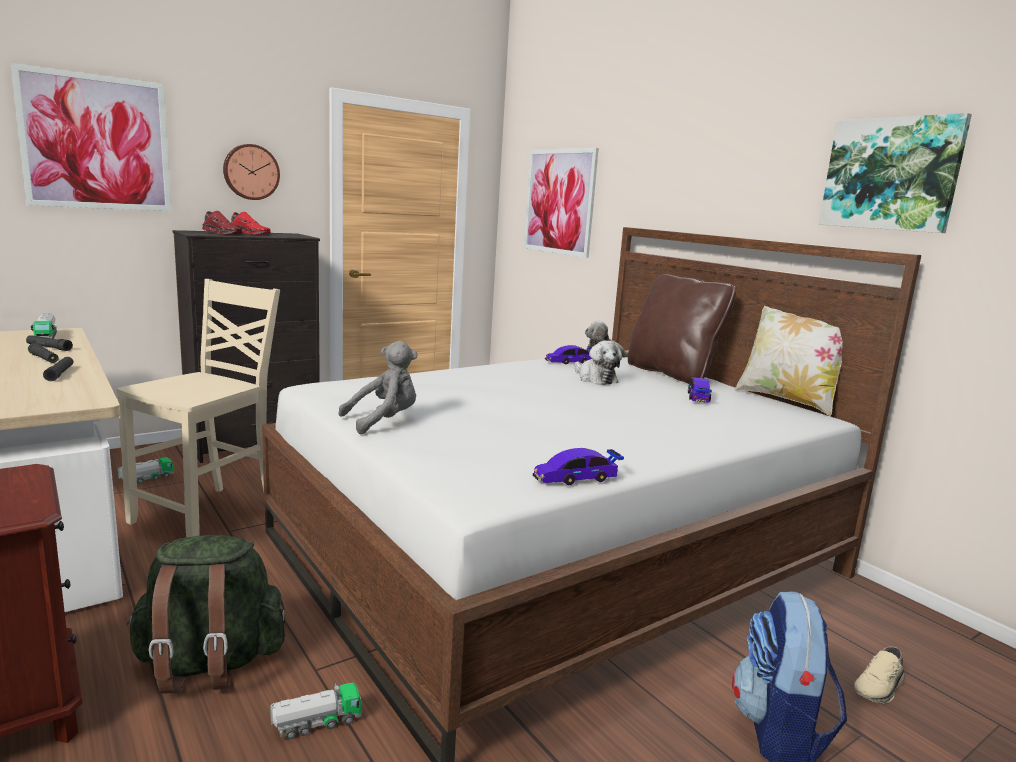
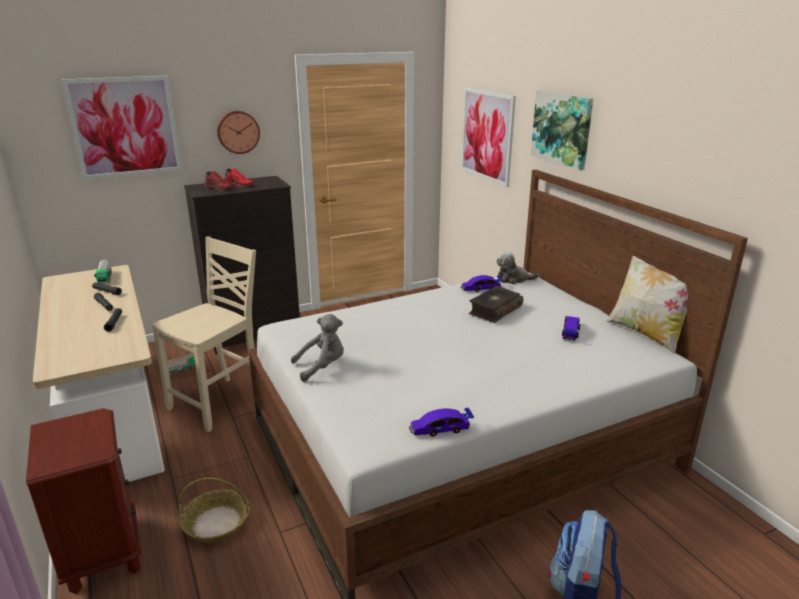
camera: 10 degrees right, 10 degrees up
(210, 663) = (216, 523): green backpack -> basket
(317, 723) = (277, 571): toy truck -> none
(595, 378) = (494, 310): plush toy -> book
(672, 373) = (561, 301): brown pillow -> none
(880, 687) = (670, 570): beige shoe -> none
(891, 174) = (731, 164): picture -> picture (562, 129)

